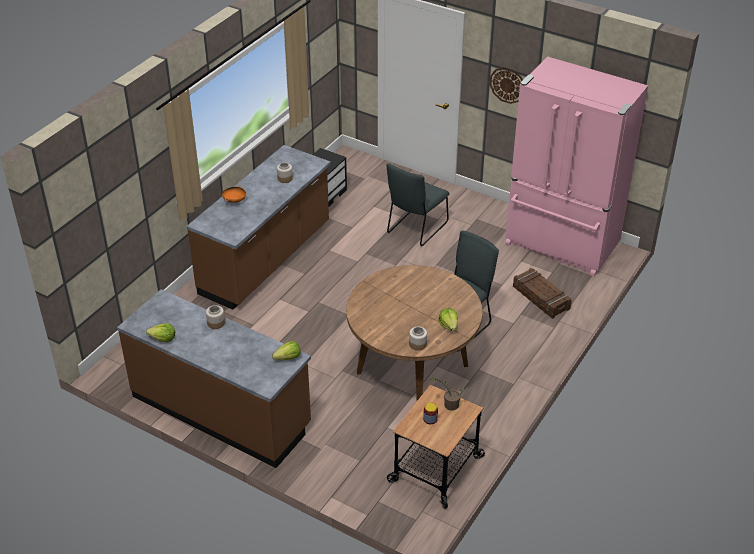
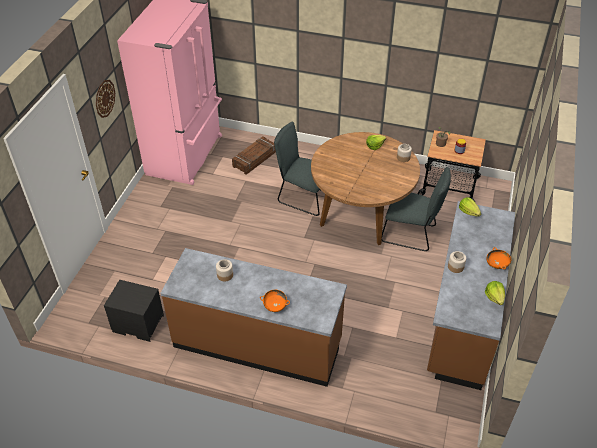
camera: 105 degrees left, 5 degrees up
(202, 355) = (497, 264): none -> orange bowl
(415, 229) = (183, 243): grey chair -> grey chair (411, 234)

